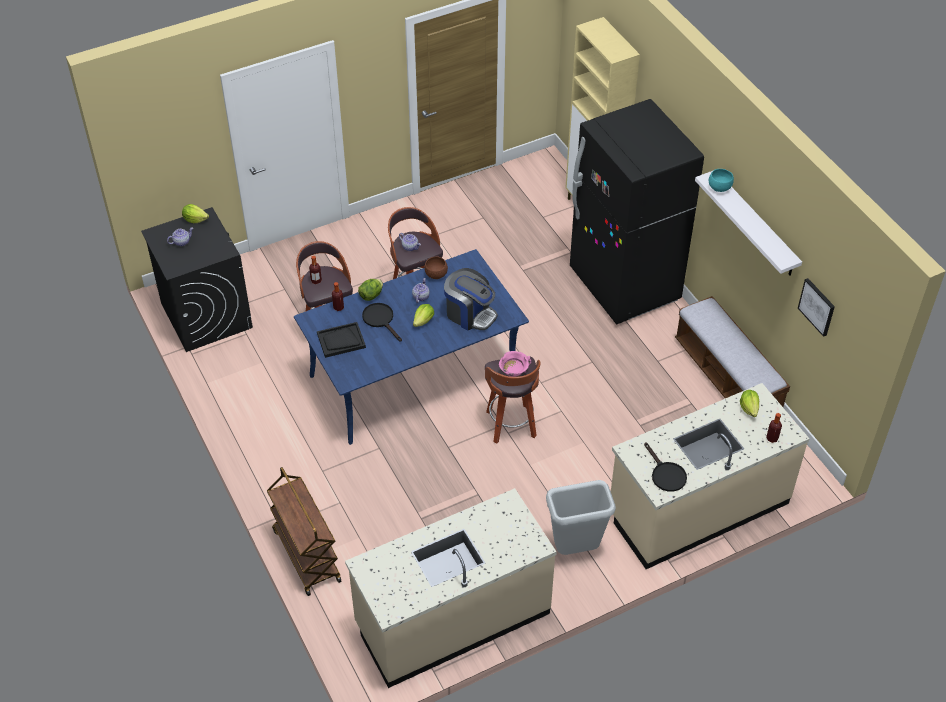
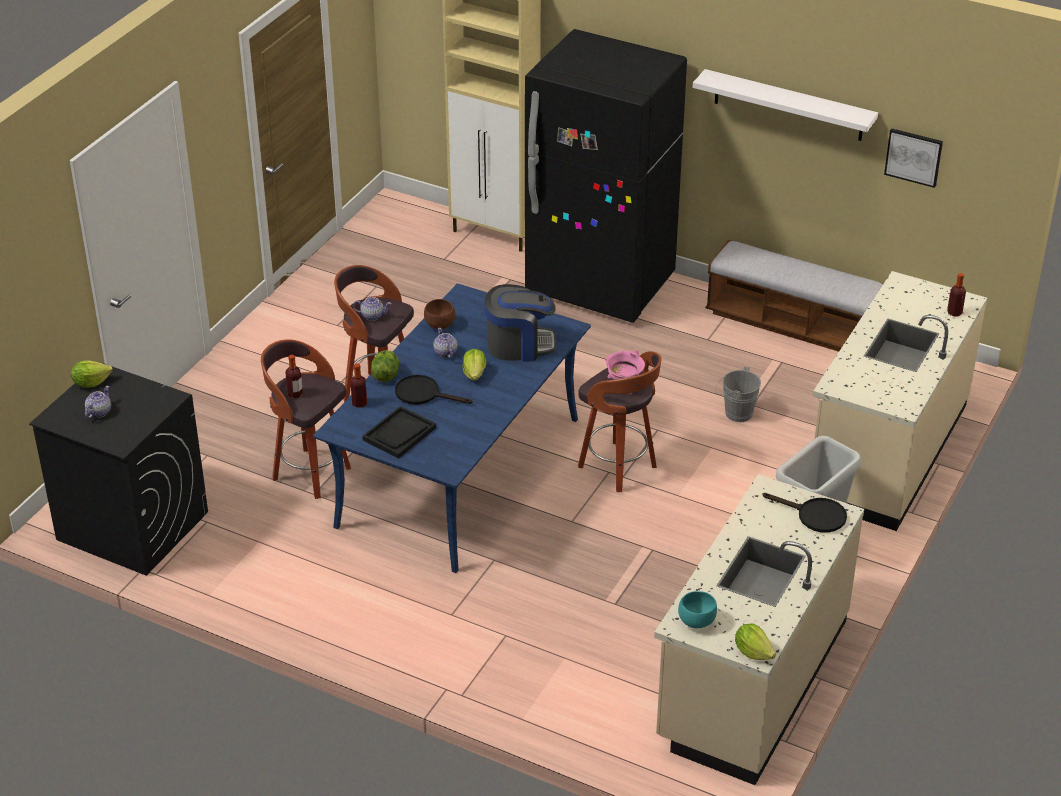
camera: 35 degrees left, 10 degrees down
(306, 555) = (522, 707): brown cart -> none
(623, 425) = (735, 413): none -> grey bucket
(665, 474) = (892, 390): black frying pan -> black frying pan (814, 516)
(719, 188) = (728, 82): turquoise bowl -> turquoise bowl (696, 621)
(749, 408) = (905, 297): lettuce -> lettuce (753, 652)

